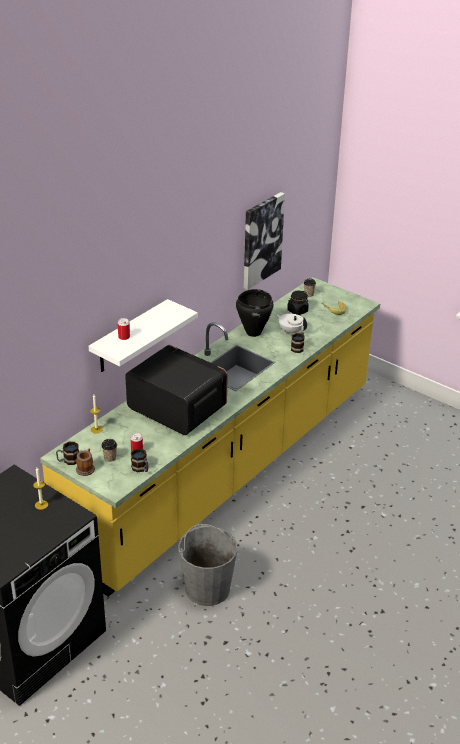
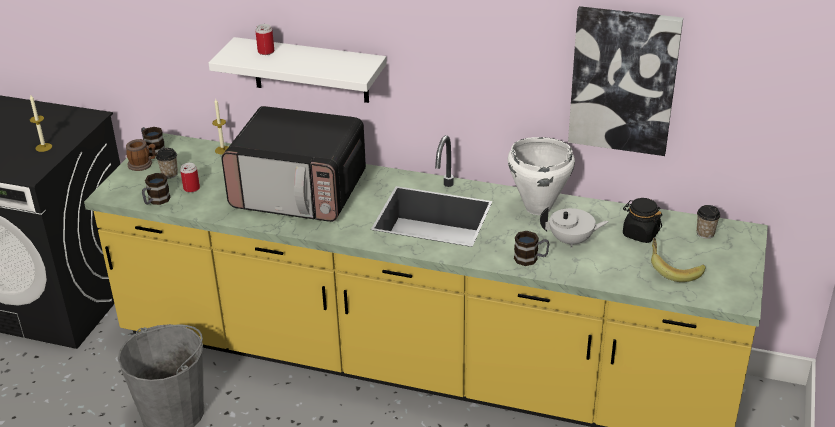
camera: 70 degrees right, 0 degrees up
(176, 408) = (300, 192): microwave -> microwave turned 90 degrees clockwise
(253, 332) = (537, 207): black cooking pot -> white cooking pot
(290, 331) = (571, 241): white teapot -> white teapot turned 75 degrees clockwise

